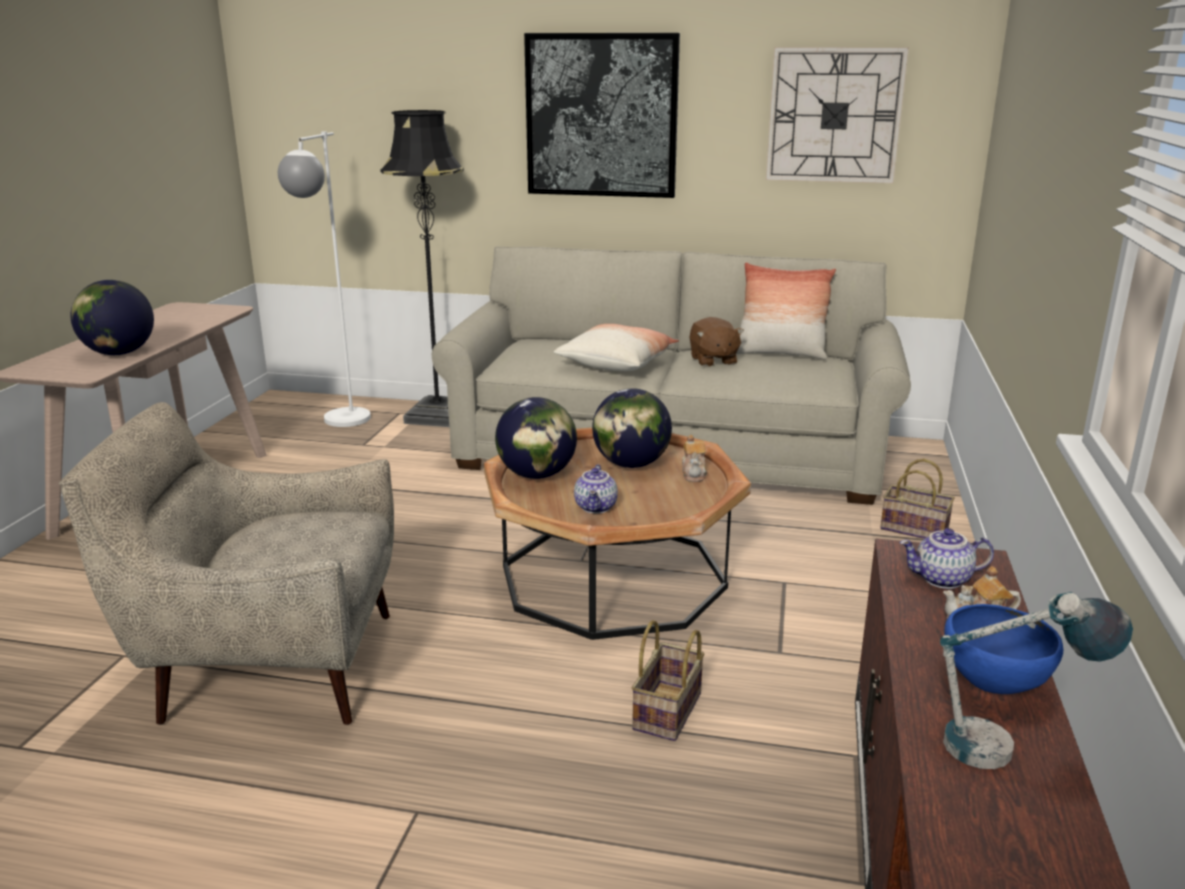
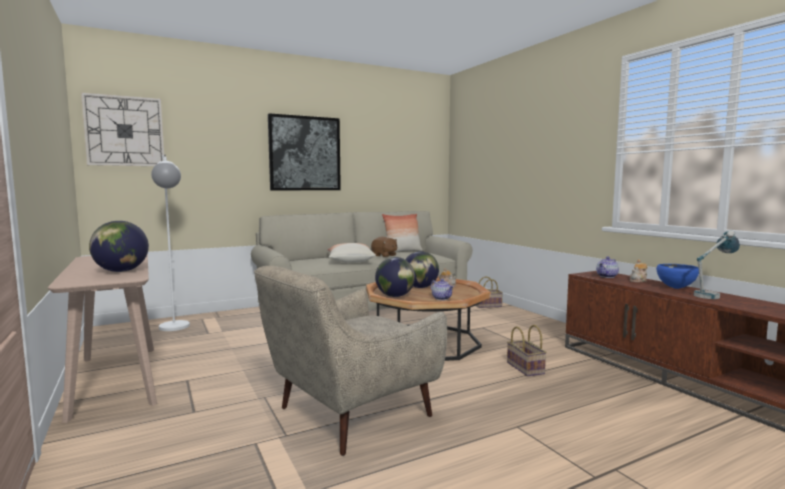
camera: 40 degrees left, 15 degrees down
(438, 416) = (228, 316): black floor lamp -> none
(834, 115) = (399, 155): wall clock -> wall clock (124, 131)

